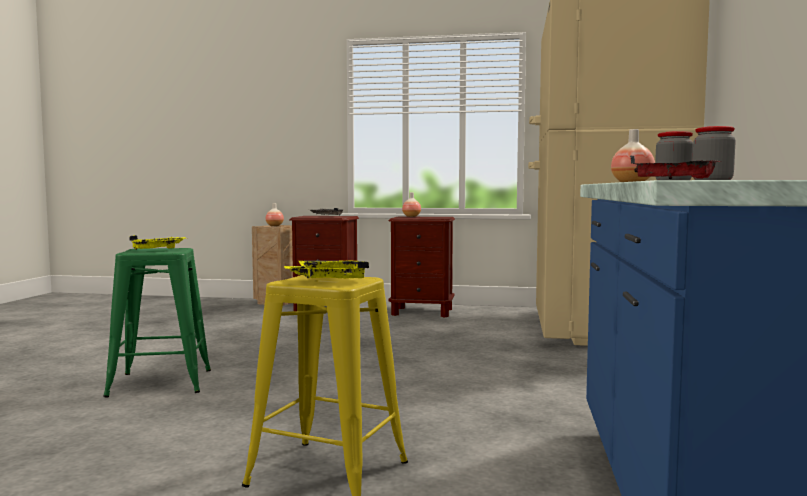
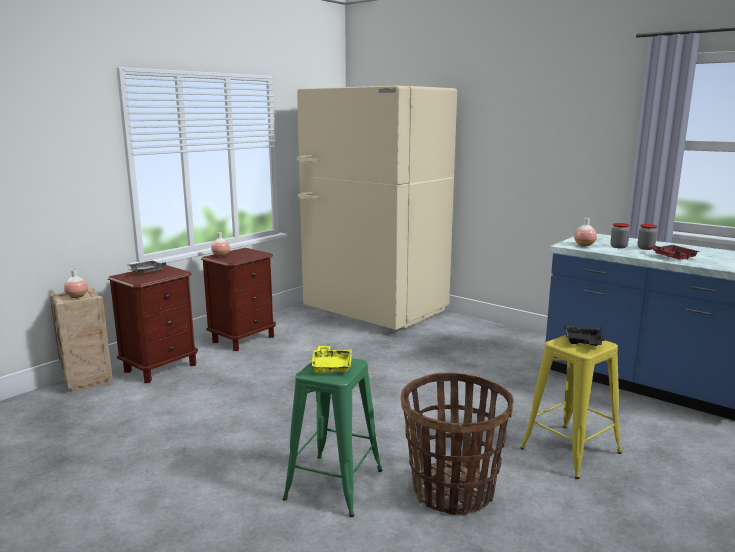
camera: 60 degrees left, 10 degrees up
(170, 425) = (453, 491): none -> basket
(328, 280) = (583, 342): yellow tray -> black tray

